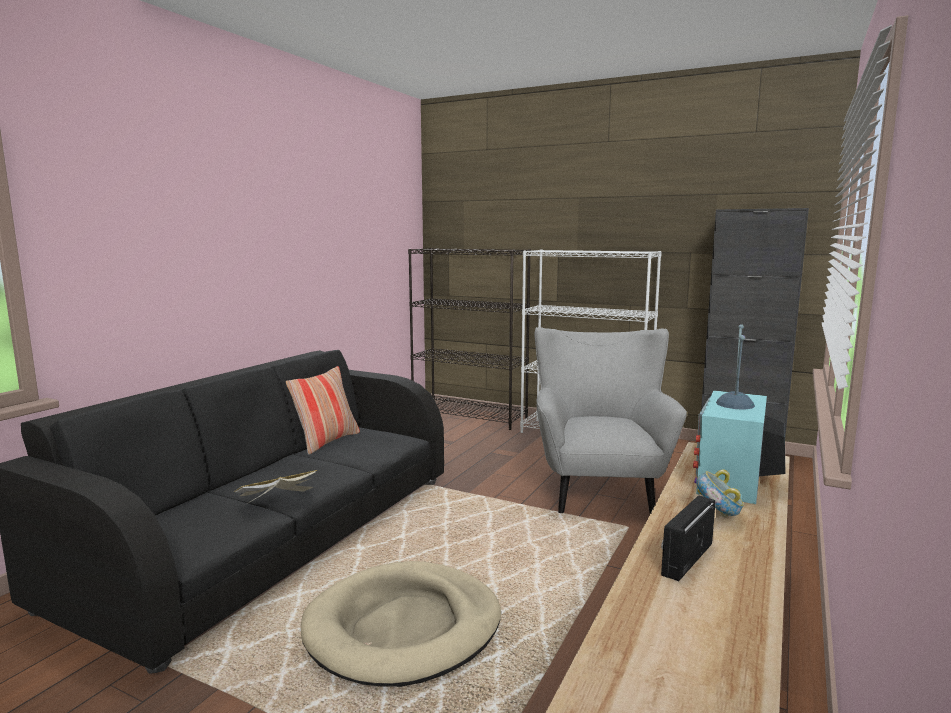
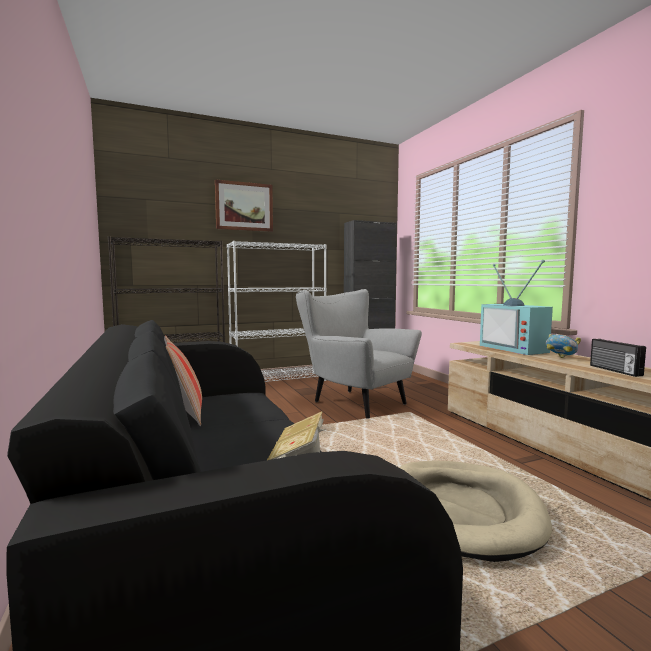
camera: 50 degrees left, 5 degrees down
(567, 198) = (244, 206): none -> picture

